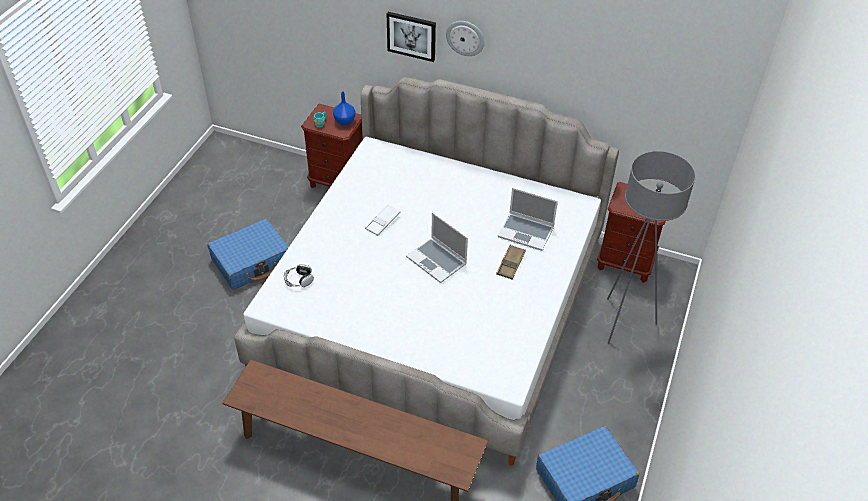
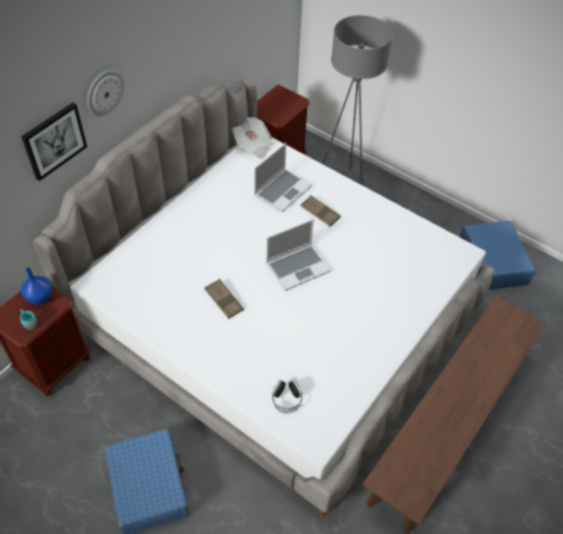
camera: 75 degrees left, 5 degrees up
(382, 222) = (224, 300): white tray -> brown tray
(575, 200) = (253, 145): none -> newspaper

